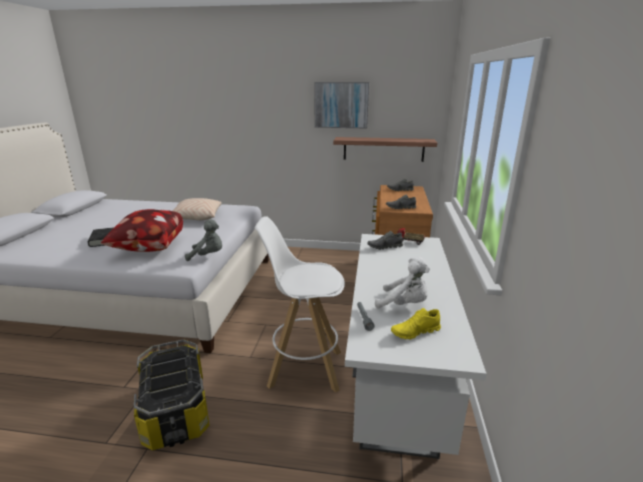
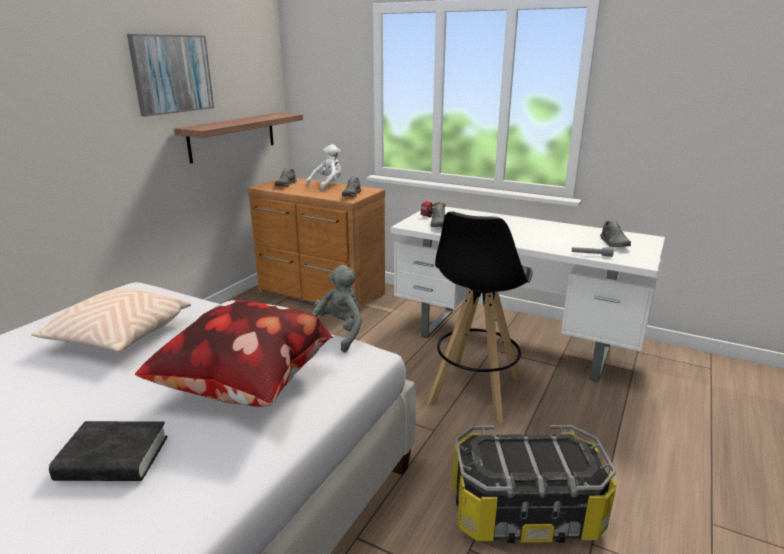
camera: 70 degrees left, 0 degrees up
(304, 368) = (474, 391): white stool -> black stool
(404, 304) = (568, 239): white plush toy -> white plush toy (327, 185)
(415, 332) = (614, 243): yellow shoe -> grey shoe

